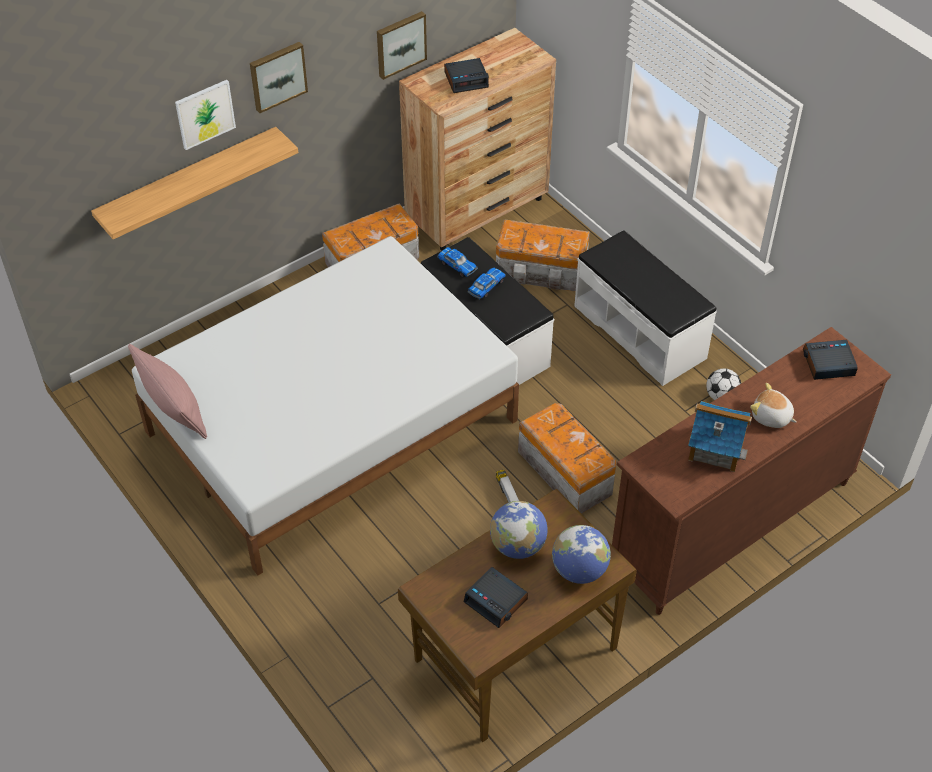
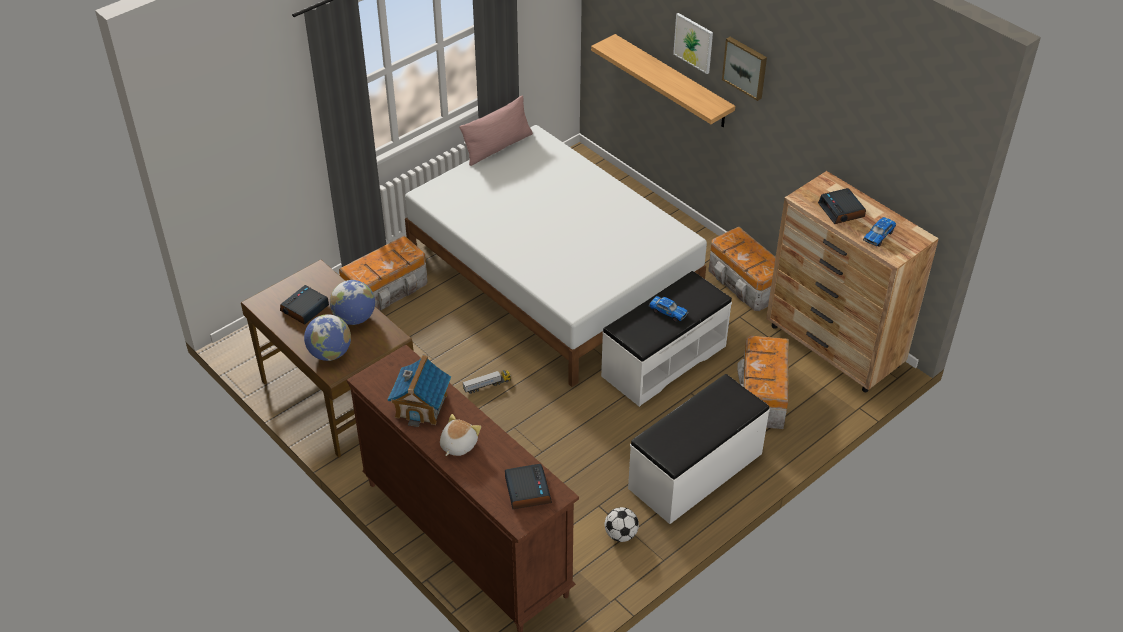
camera: 85 degrees right, 5 degrees down
(400, 44) = (841, 144): picture -> none
(457, 266) = (691, 292): toy car -> toy car (879, 235)
(565, 471) = (518, 420): storage box -> storage box (387, 289)

